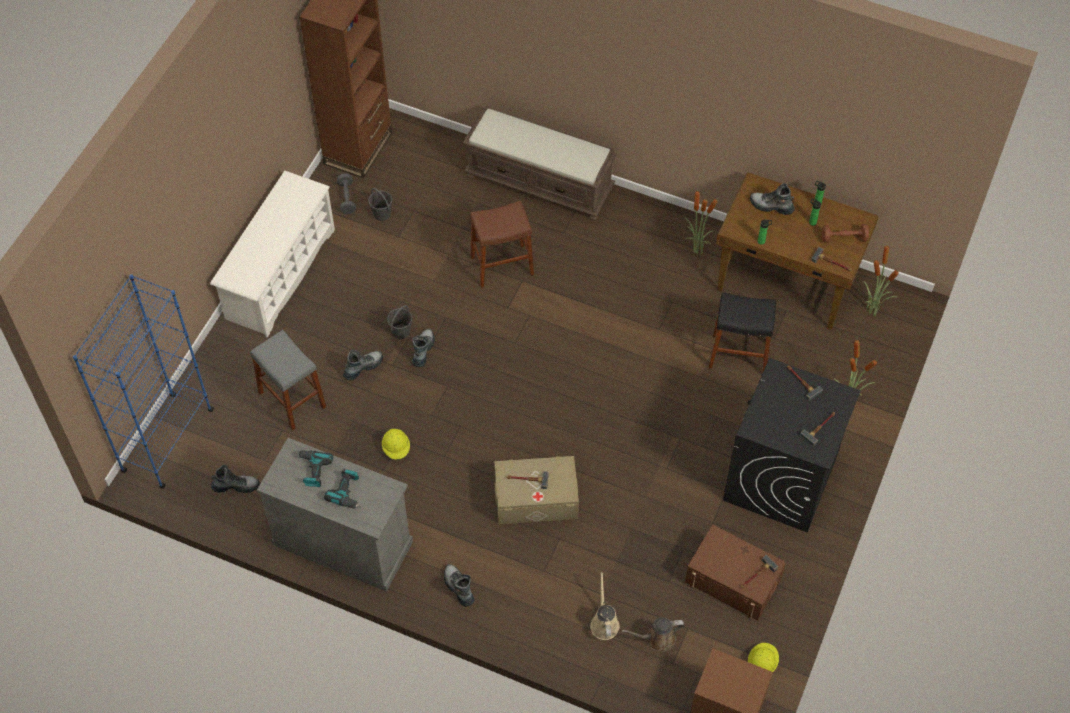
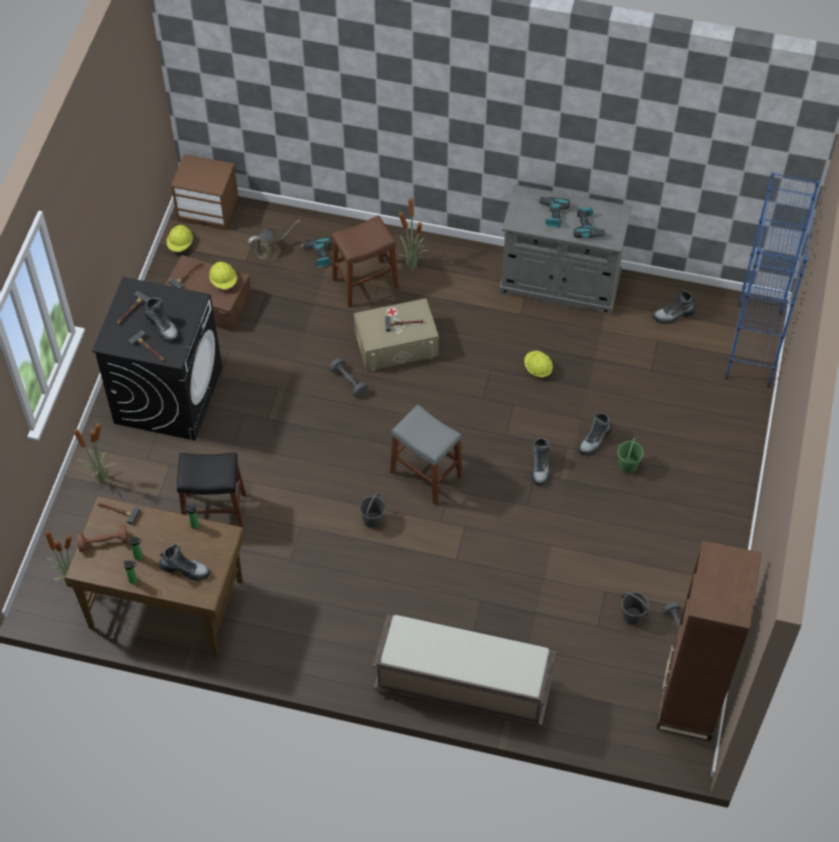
camera: 170 degrees right, 0 degrees up
(280, 274) = (717, 526): white shoe rack -> none
(292, 399) = (653, 399): grey stool -> grey stool (426, 474)
(340, 339) = (628, 465): none -> green bucket
(401, 331) = (568, 483): grey bucket -> grey bucket (372, 520)
(458, 587) = (449, 263): boot -> boot (163, 327)
(502, 265) = (482, 573): brown stool -> brown stool (365, 283)
(592, 464) = (348, 382): none -> grey dumbbell
(604, 623) = (318, 255): beige watering can -> power drill
(696, 250) = (269, 626): potted plant -> potted plant (412, 265)
(716, 561) = (224, 281): none -> yellow hard hat

